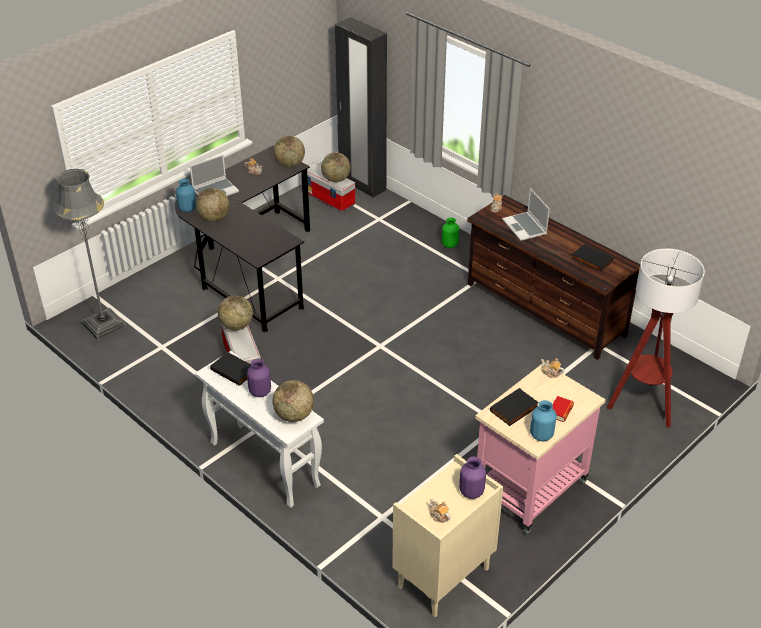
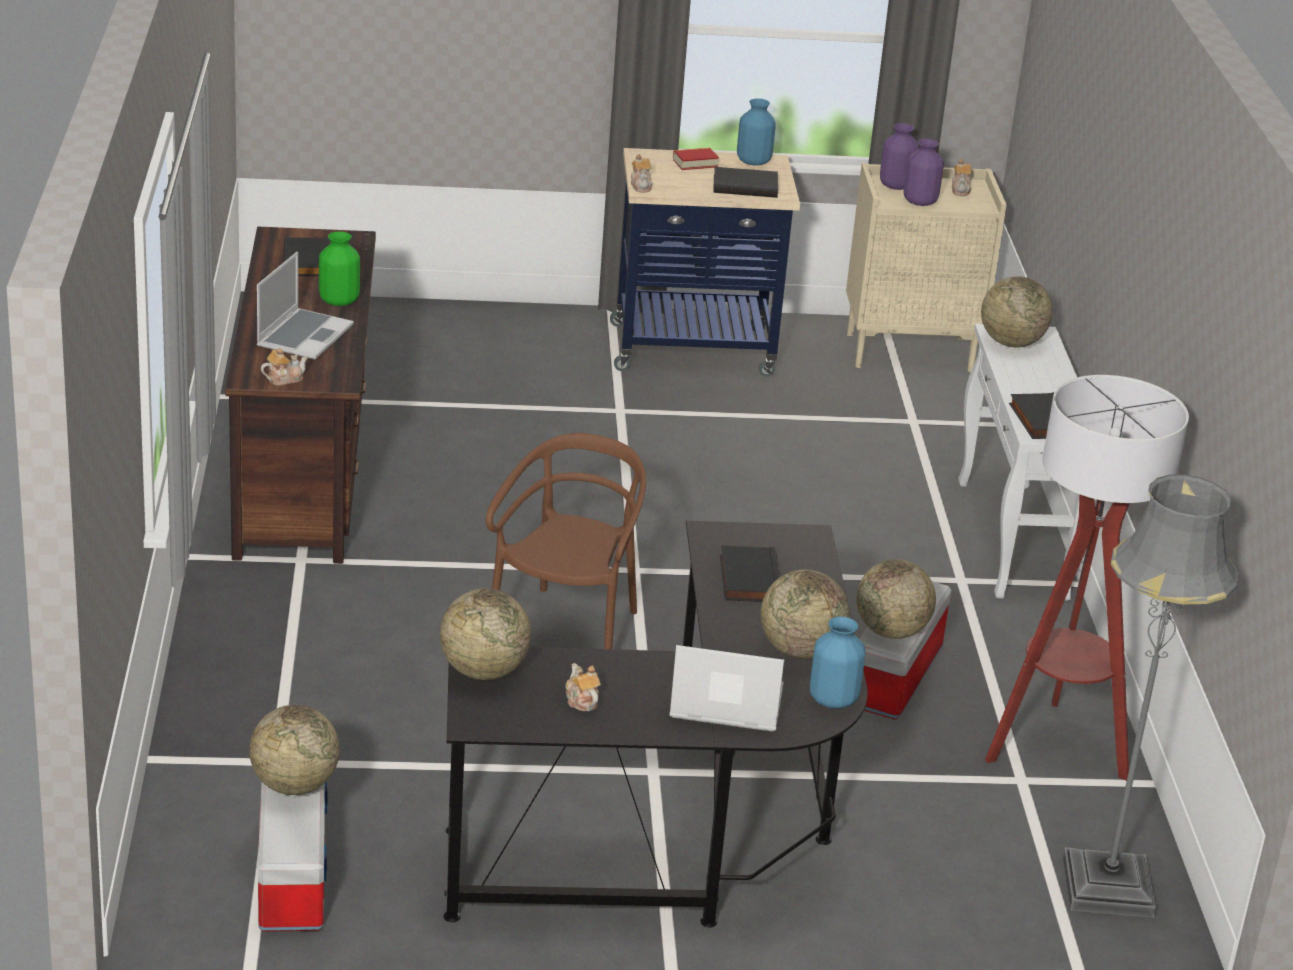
camera: 140 degrees left, 10 degrees down
(258, 232) = (747, 579): none -> black book
(260, 392) = (1031, 383): purple vase -> purple vase (920, 201)
(362, 184) = (167, 860): black wardrobe -> none
(365, 306) = (566, 633): none -> brown chair
(450, 244) = (243, 635): green vase -> green vase (338, 301)
(530, 491) = (693, 349): pink cart -> blue cart
(642, 406) = (406, 331): floor lamp -> floor lamp (1056, 747)

